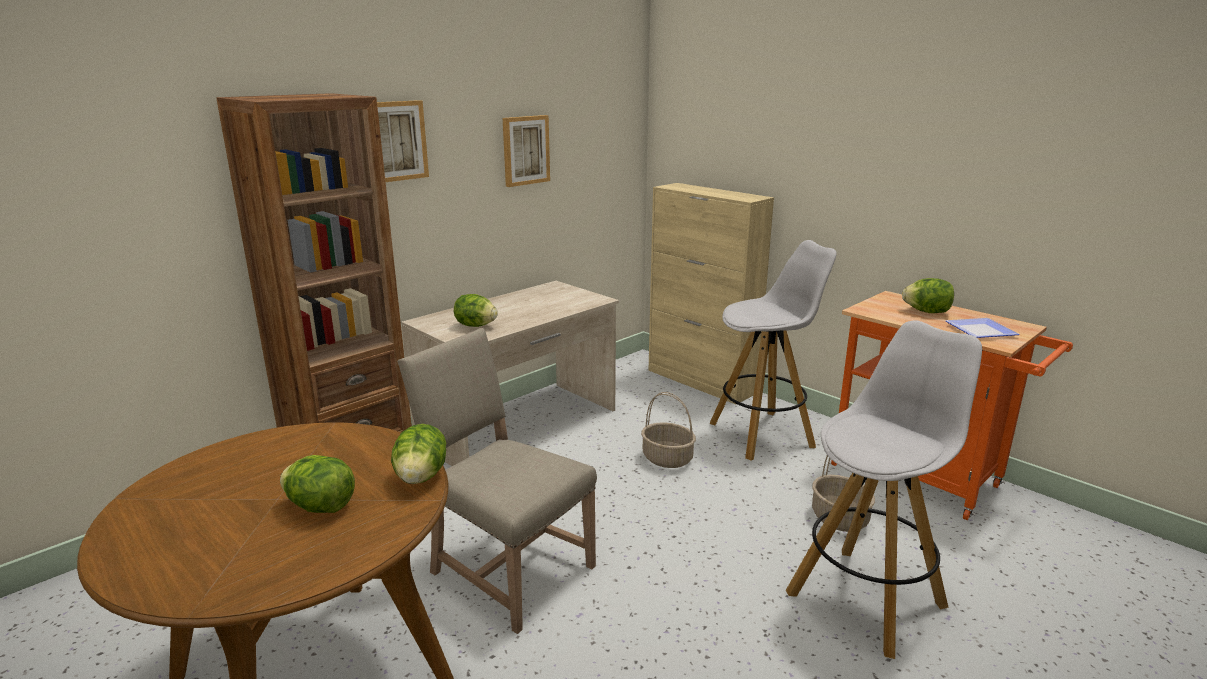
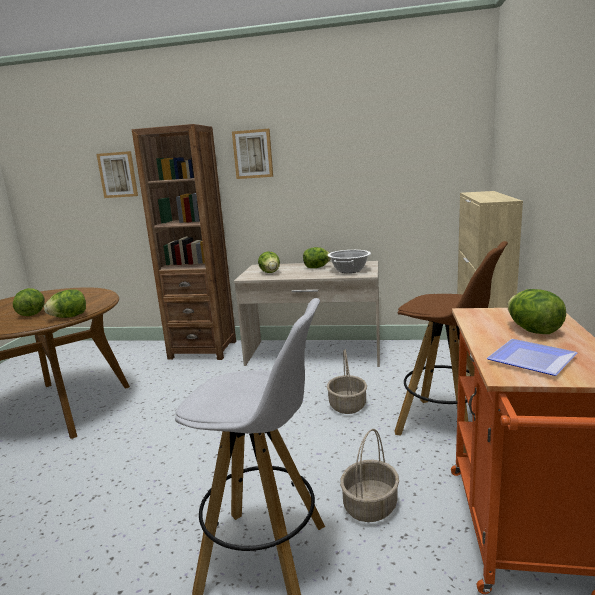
camera: 55 degrees right, 5 degrees down
(506, 569) = (171, 411): beige chair -> none
(514, 304) = (317, 267): none -> lettuce
(525, 150) = (353, 161): picture -> picture (118, 175)
(565, 299) = (349, 270): none -> cooking pot
(763, 435) = (445, 425): white stool -> brown stool

